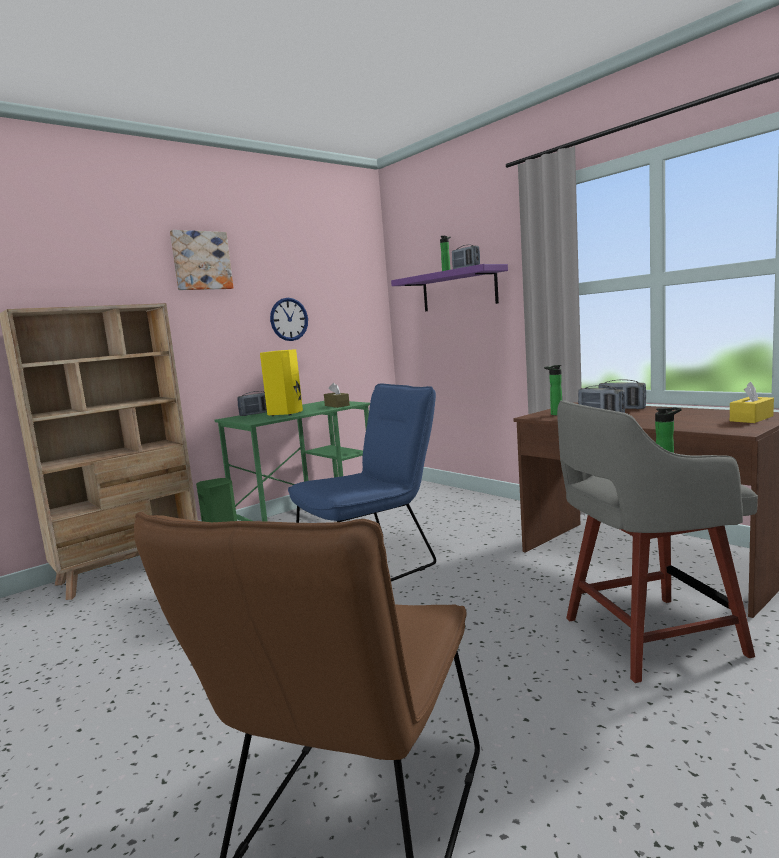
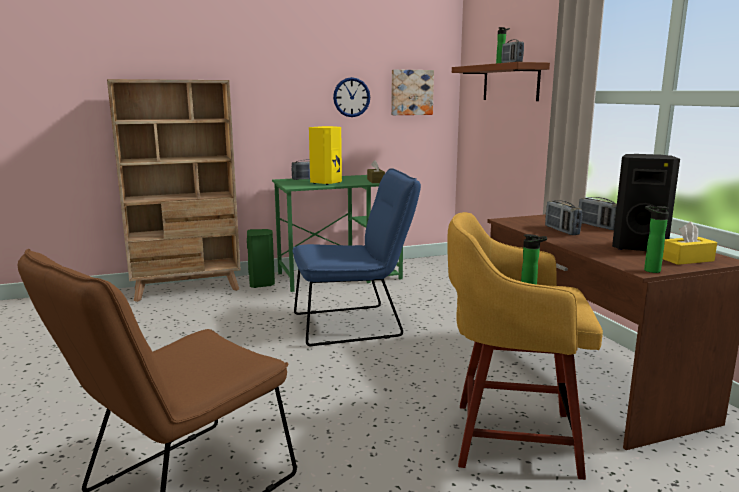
camera: 20 degrees right, 5 degrees up
(201, 261) = (274, 42): picture -> picture (411, 92)
(458, 290) = (510, 82): purple shelf -> brown shelf
(554, 414) = (527, 221): bottle -> bottle (649, 270)
(646, 637) = (510, 437): grey stool -> yellow stool
(693, 417) = (638, 247): none -> black speaker

